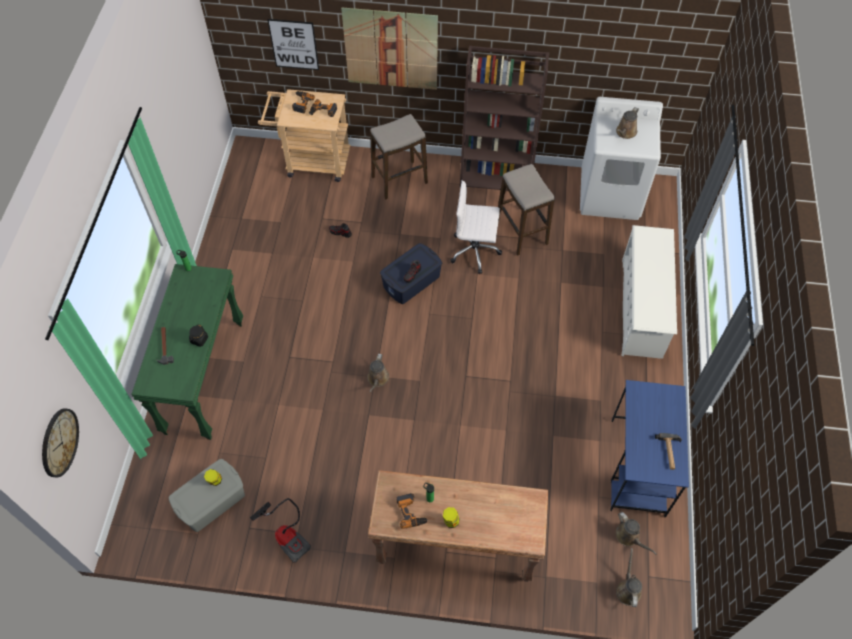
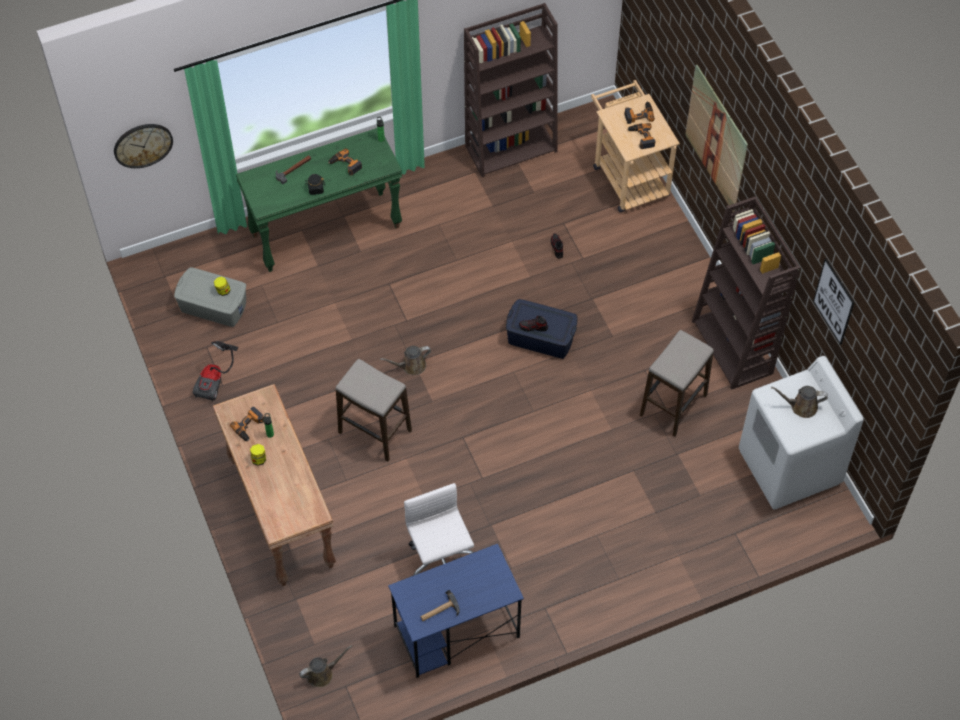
camera: 60 degrees right, 0 degrees up
(192, 306) = (345, 165): none -> power drill
(230, 216) = (511, 148): none -> brown bookcase
(294, 44) = (664, 60): picture -> picture (833, 301)
(399, 180) = (661, 262): stool -> stool (375, 431)
(475, 251) = (618, 375): white office chair -> white office chair (440, 560)
(629, 537) = (376, 653): brown watering can -> none
(642, 308) = (652, 560): white shoe rack -> none

